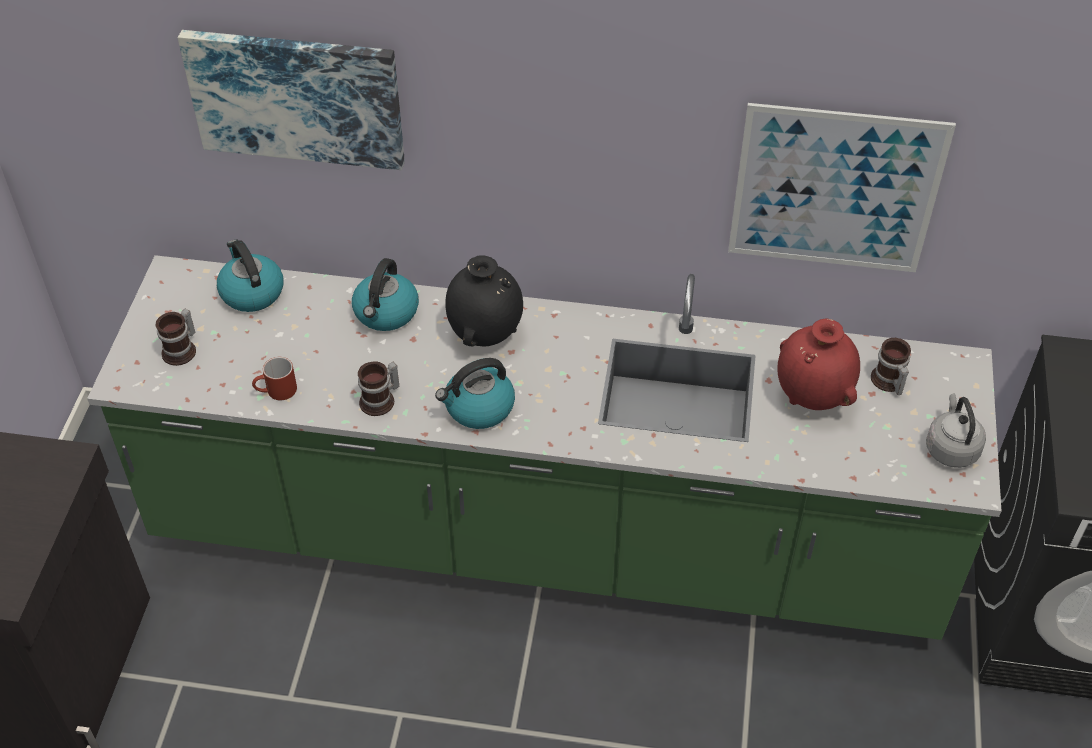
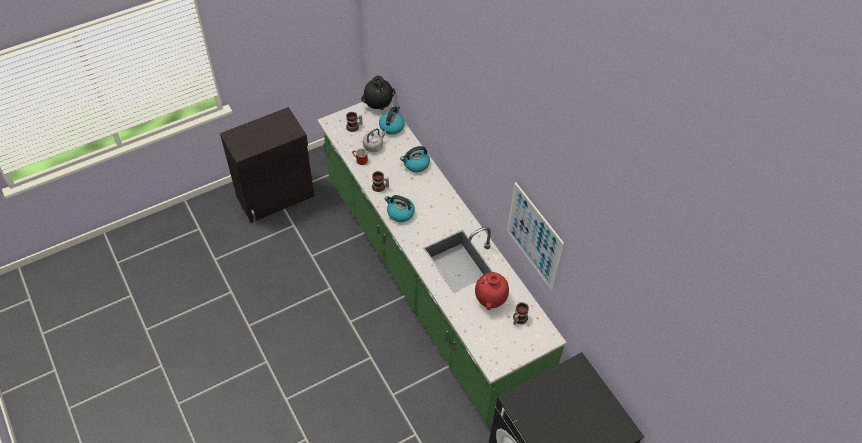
camera: 50 degrees right, 5 degrees up
(296, 96) = (420, 74): picture -> none
(485, 333) = (432, 195): black vase -> black vase (379, 105)
(951, 448) = (505, 353): grey kettle -> grey kettle (374, 146)

